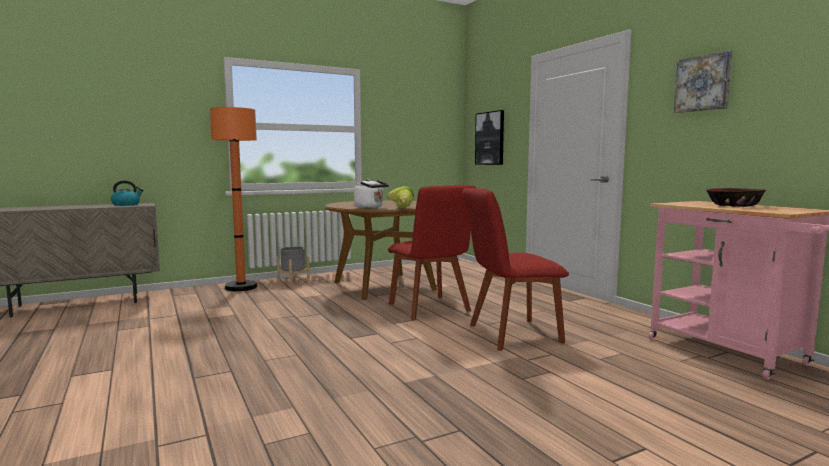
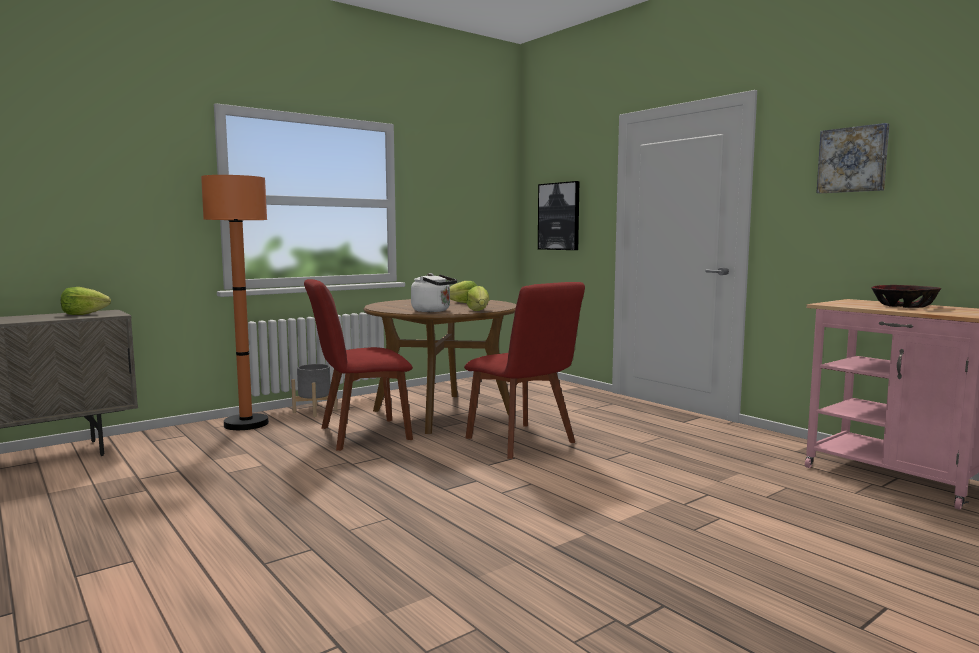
camera: 10 degrees left, 0 degrees up
(126, 204) = (83, 314): kettle -> lettuce
(510, 334) = (643, 471): red chair -> red chair (360, 435)

